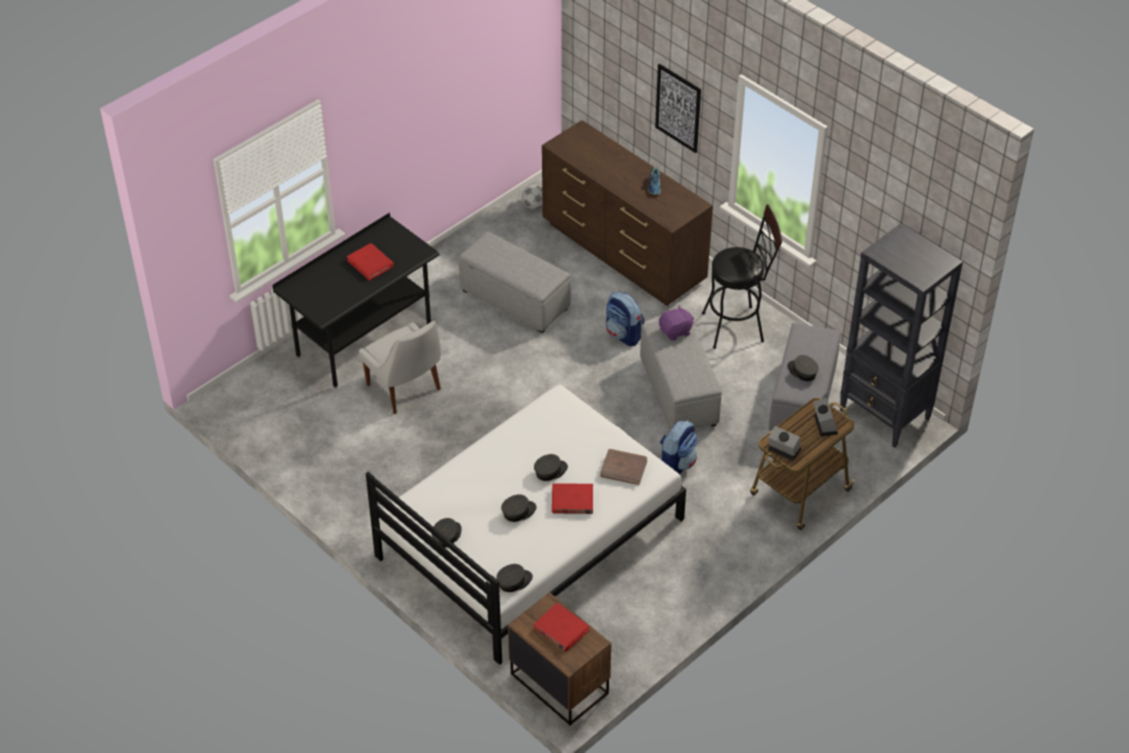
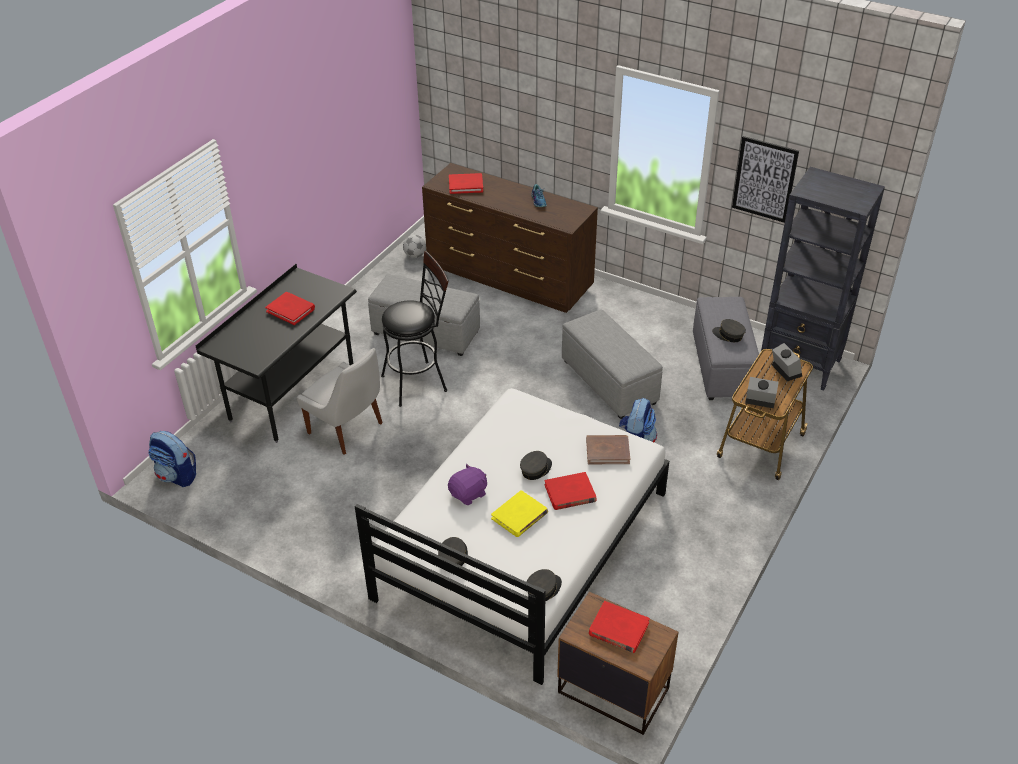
camera: 15 degrees left, 5 degrees down
(518, 512) = (519, 516): grey cap -> yellow book
(587, 152) = (465, 185): none -> red book
(623, 334) = (537, 343): backpack -> backpack (177, 476)
(676, 331) = (597, 323): purple plush toy -> purple plush toy (468, 494)
(678, 108) = (549, 123): picture -> picture (764, 179)
(738, 326) = (637, 317): black stool -> black stool (419, 381)

